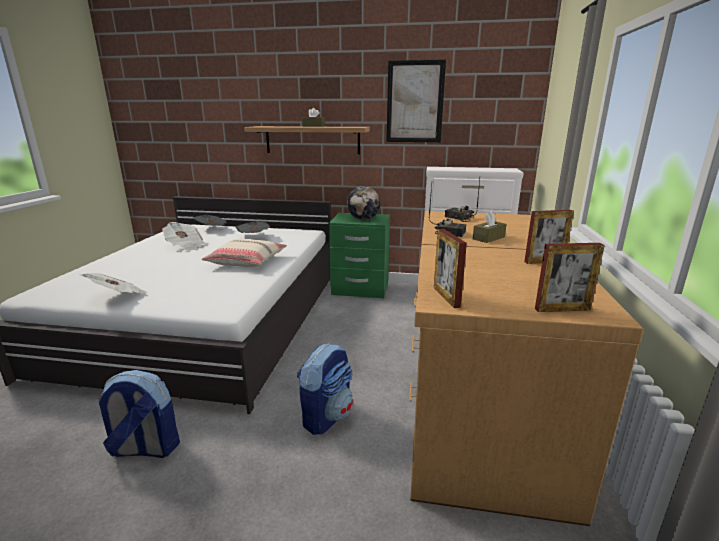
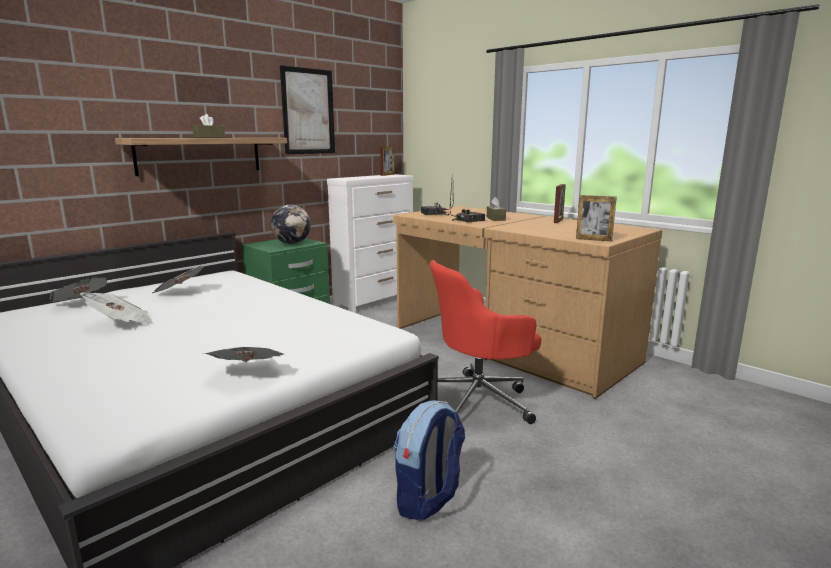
camera: 55 degrees left, 5 degrees down
(247, 261) = (264, 307): beige pillow -> none
(326, 416) = (479, 401): backpack -> red office chair
(562, 309) = (631, 231): picture frame -> picture frame (387, 175)

